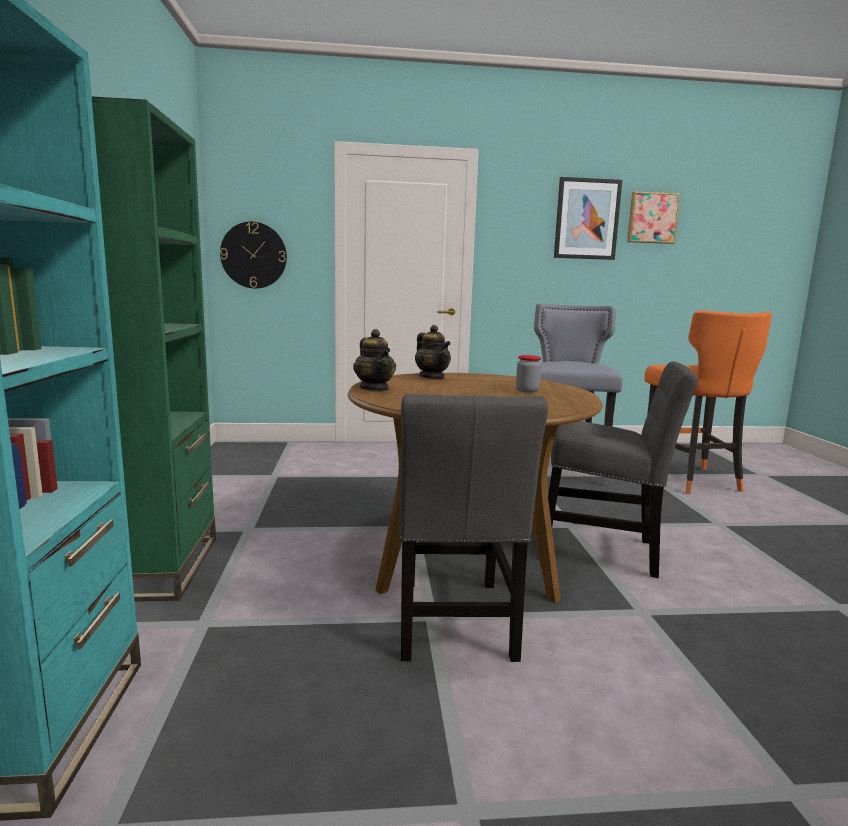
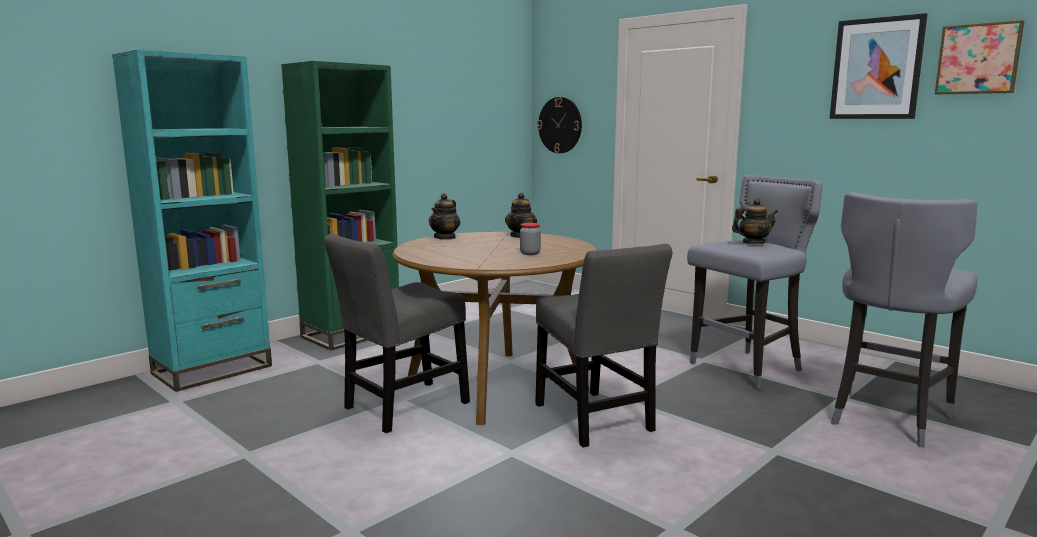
camera: 50 degrees right, 0 degrees up
(571, 362) = (753, 243): none -> teapot
(690, 480) = (886, 417): orange stool -> grey stool

